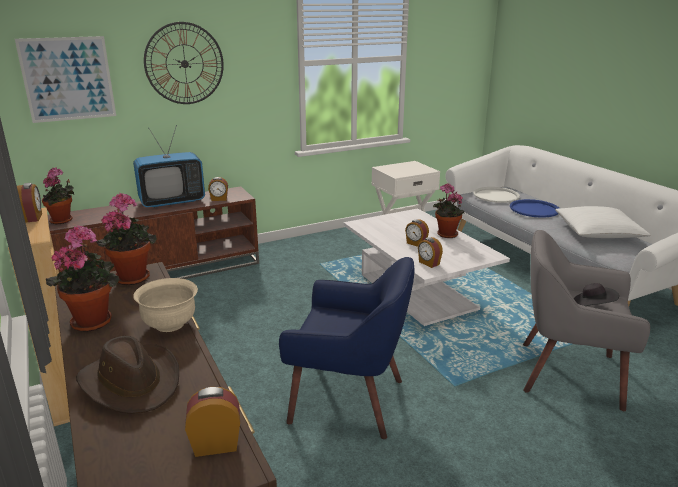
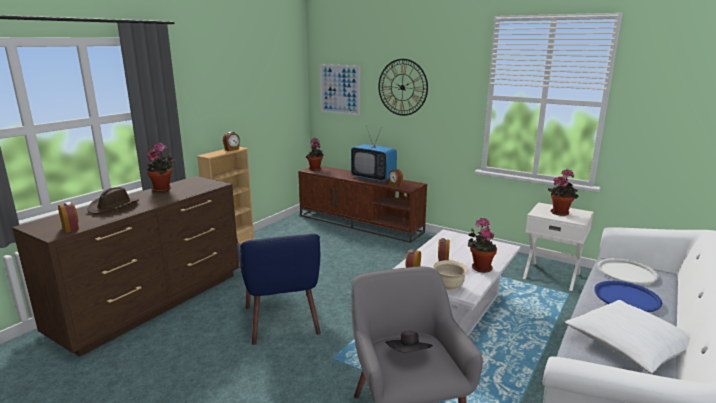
camera: 60 degrees right, 5 degrees down
(133, 276) = (210, 184): potted plant -> potted plant (560, 212)
(170, 324) = (165, 200): beige bowl -> beige bowl (448, 286)

